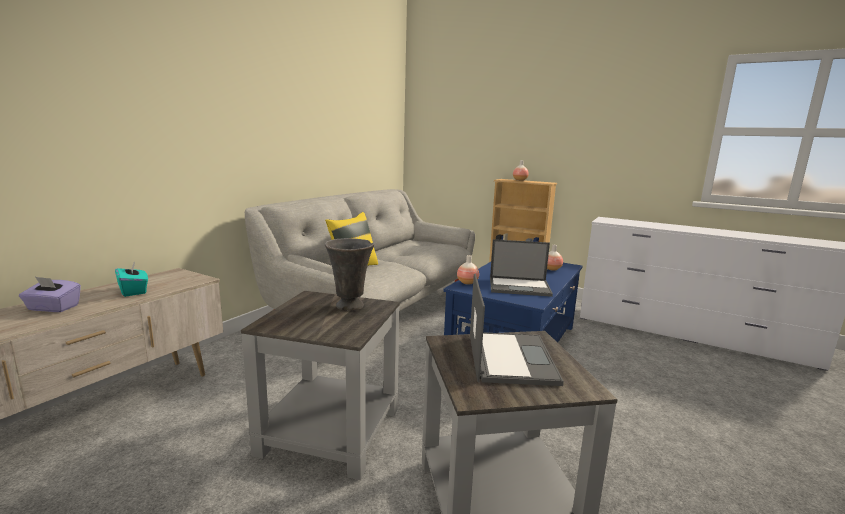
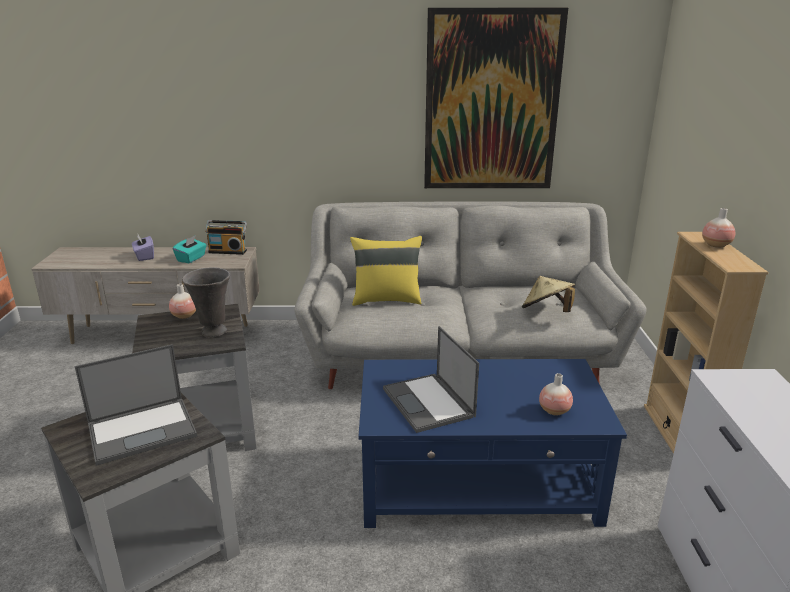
camera: 60 degrees right, 10 degrees up
(159, 276) = (228, 251): none -> radio
(340, 119) = (491, 102): none -> picture
(438, 247) = (546, 312): none -> beige hat
(467, 283) = (400, 367): vase -> vase (184, 316)

